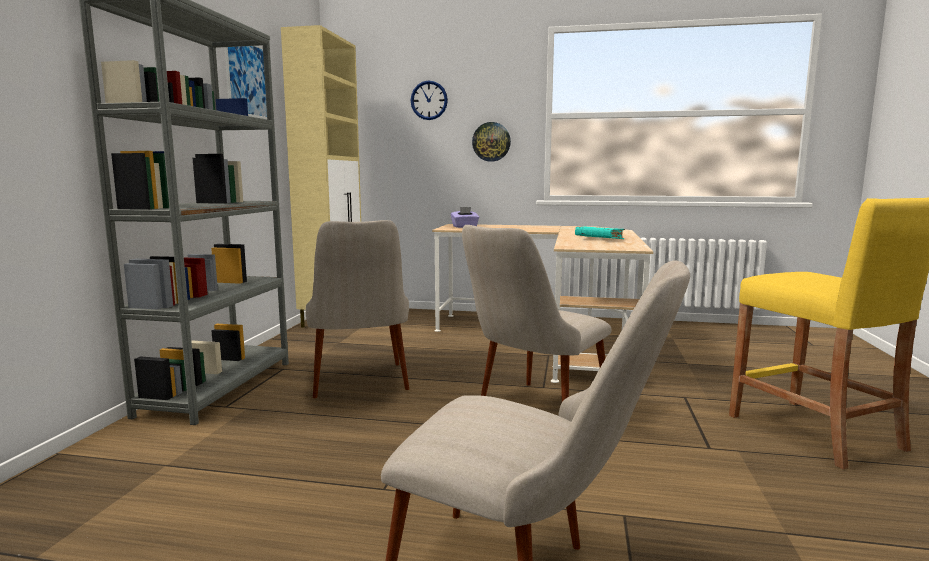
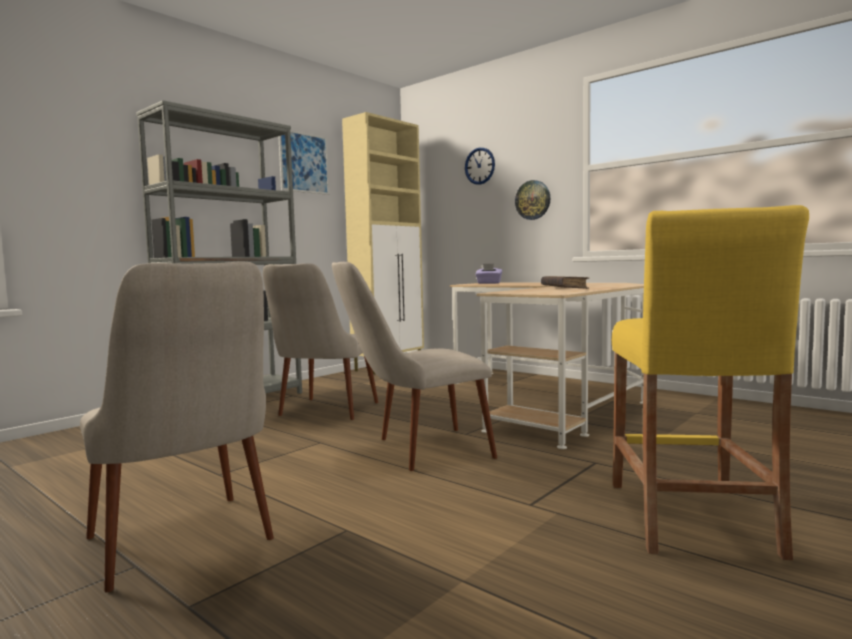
camera: 30 degrees right, 5 degrees down
(599, 239) = (564, 289): turquoise book -> brown book

